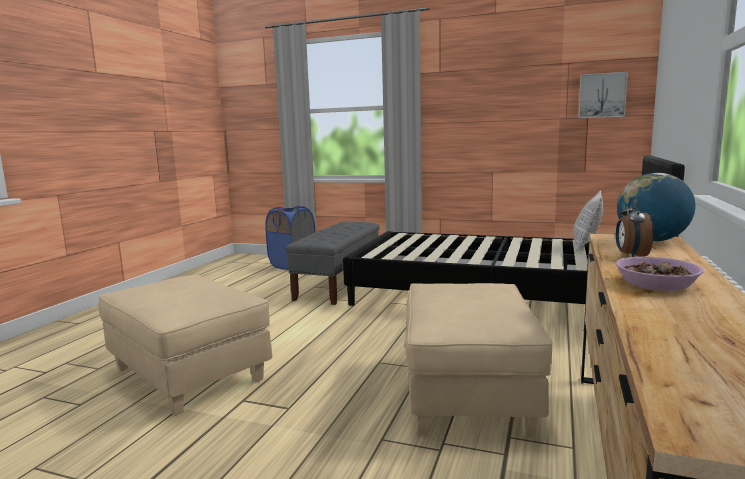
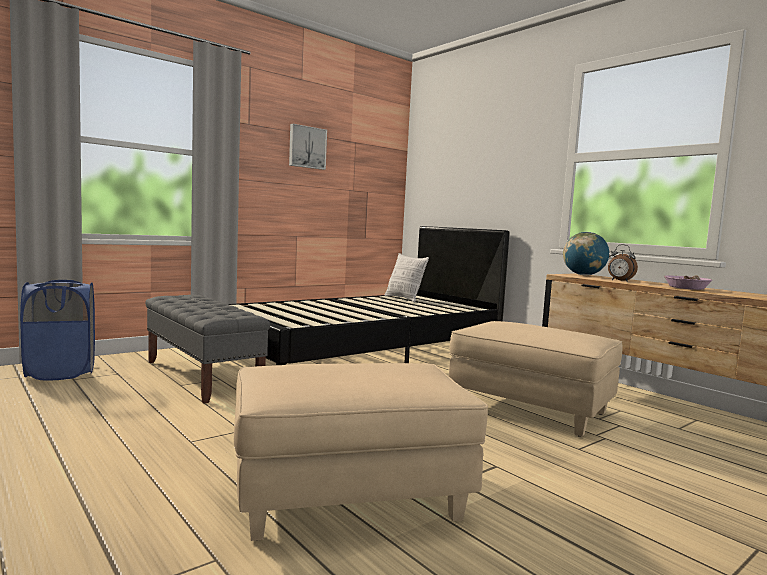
camera: 60 degrees left, 5 degrees down
(602, 95) = (377, 175): picture -> picture (307, 147)

